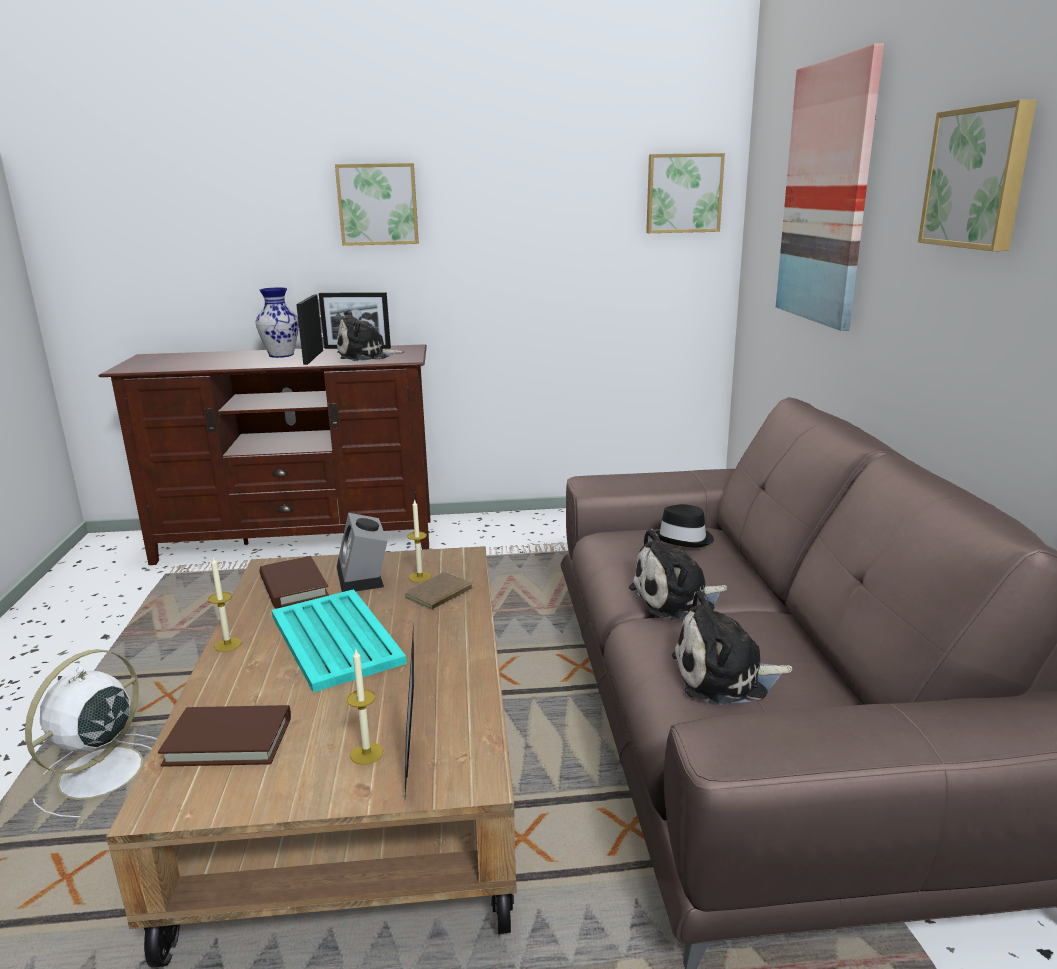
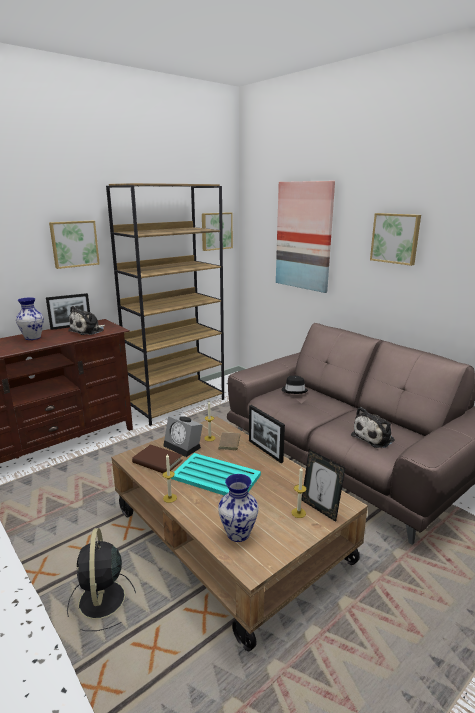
camera: 35 degrees left, 0 degrees up
(98, 776) = (102, 601): white fan -> black fan
(229, 741) = (239, 533): brown book -> vase
(313, 357) = (57, 336): picture frame -> picture frame (265, 451)
(543, 528) = (177, 403): none -> brown bookcase
(677, 599) = (323, 415): plush toy -> none

